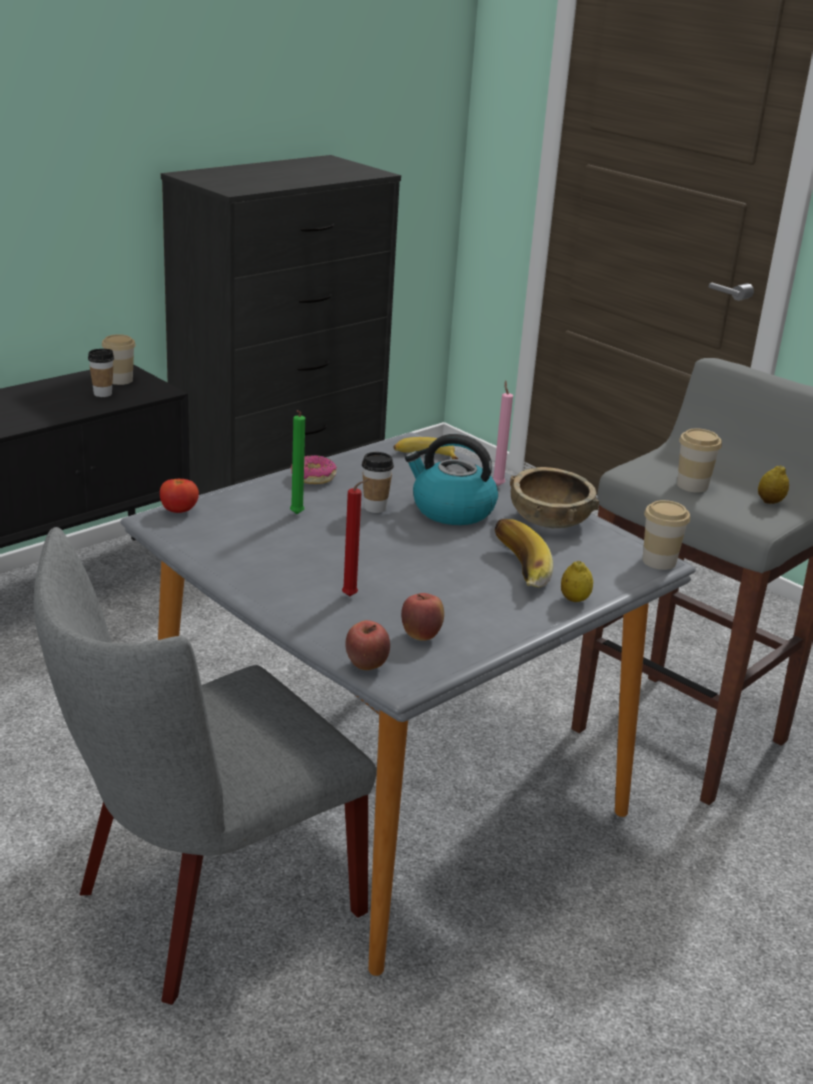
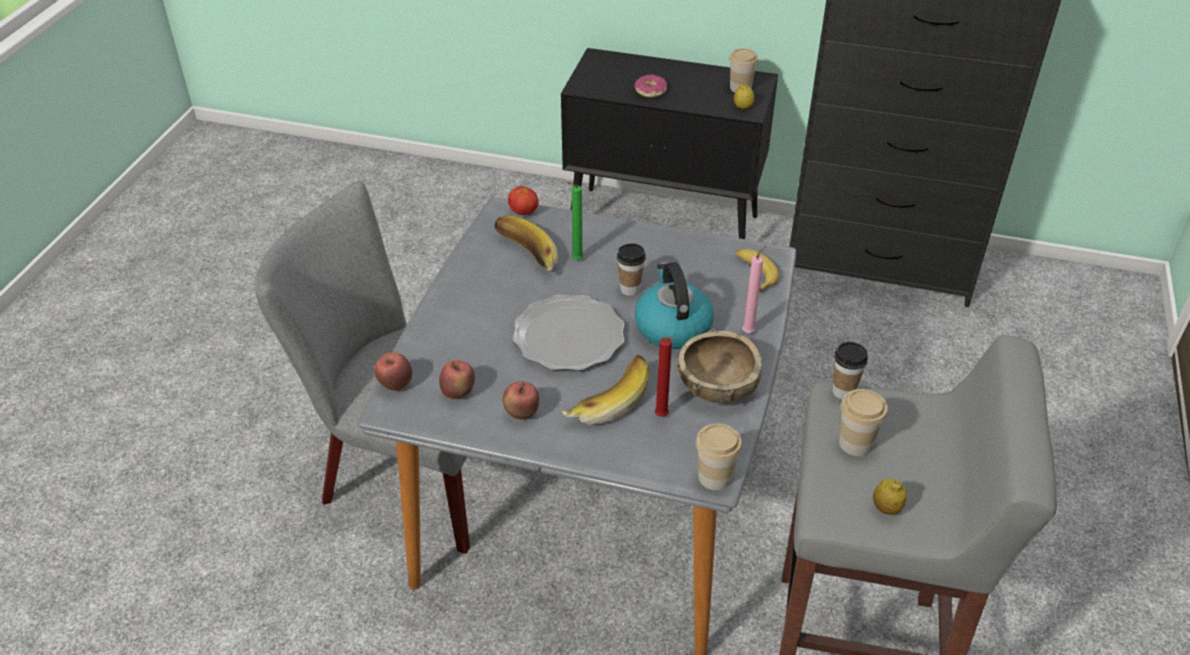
camera: 60 degrees right, 15 degrees up
(102, 394) = (708, 94): cup -> cup (843, 392)
(253, 535) = (524, 257): none -> banana
(313, 477) = (644, 240): donut -> donut (650, 91)
(352, 596) = (483, 338): red candle -> red candle (662, 417)
(407, 556) = (569, 337): none -> plate
(490, 614) = (521, 414): none -> apple
(574, 599) = (591, 450): lemon -> lemon (743, 107)

